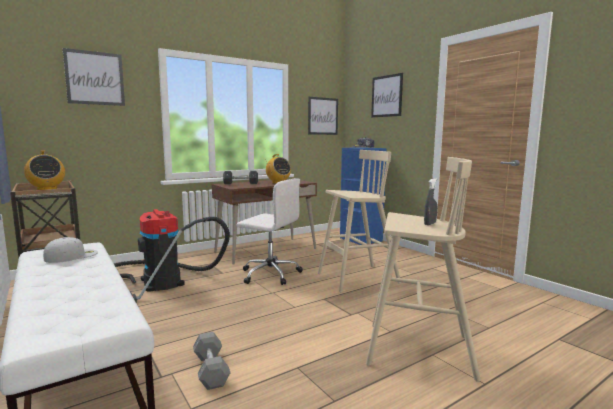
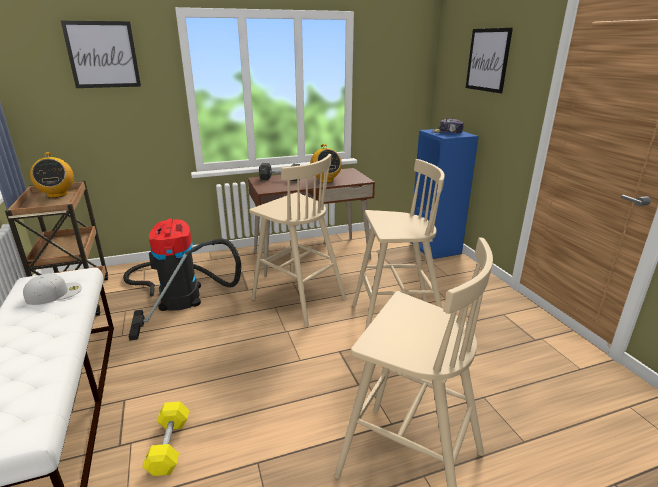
camera: 15 degrees right, 15 degrees up
(211, 370) = (169, 446): grey dumbbell -> yellow dumbbell
(269, 274) = (297, 298): white office chair -> beige stool
(323, 116) = (403, 80): picture -> none
(430, 224) = (430, 335): grey spray bottle -> none

